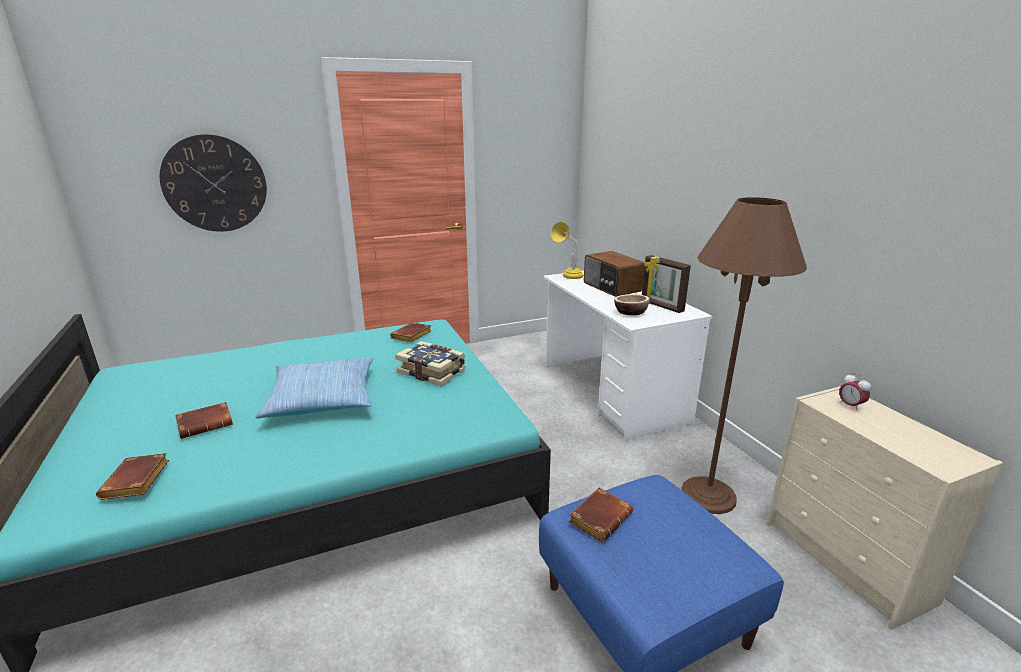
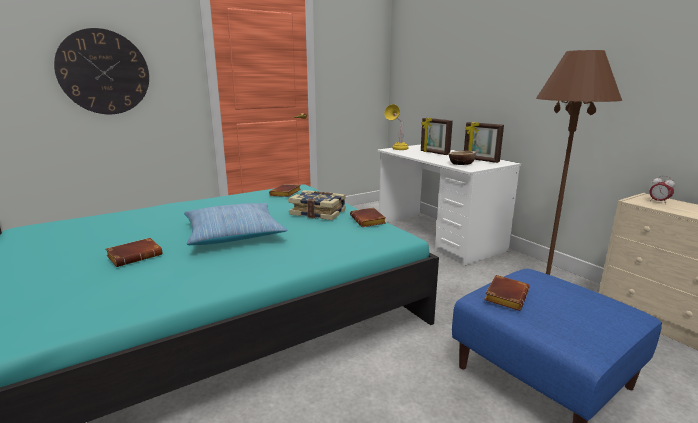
camera: 10 degrees left, 5 degrees down
(137, 482) = (89, 299): brown book -> brown book (369, 221)
(611, 287) = (434, 153): radio -> picture frame

